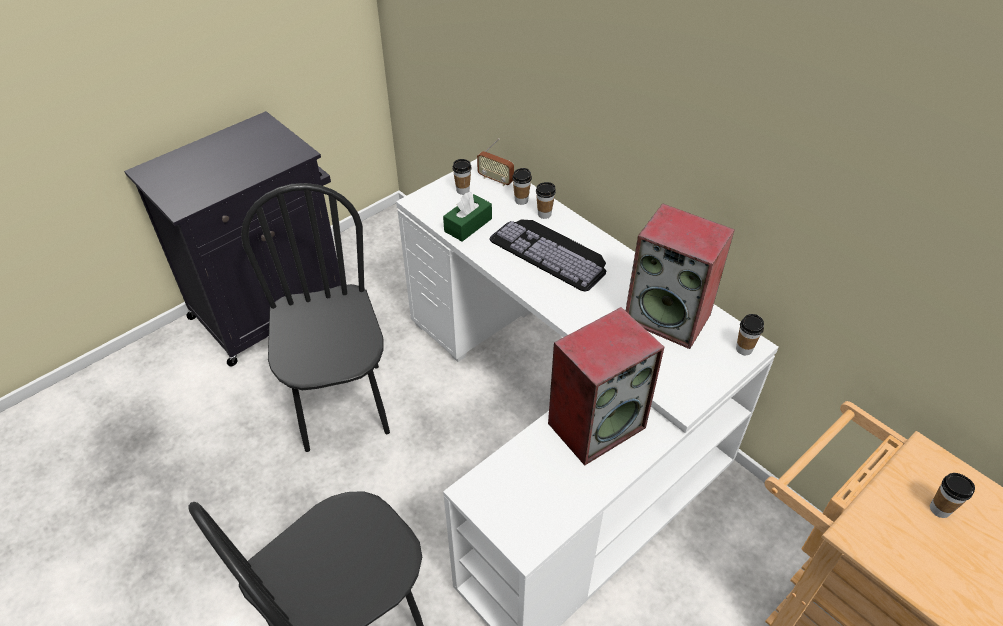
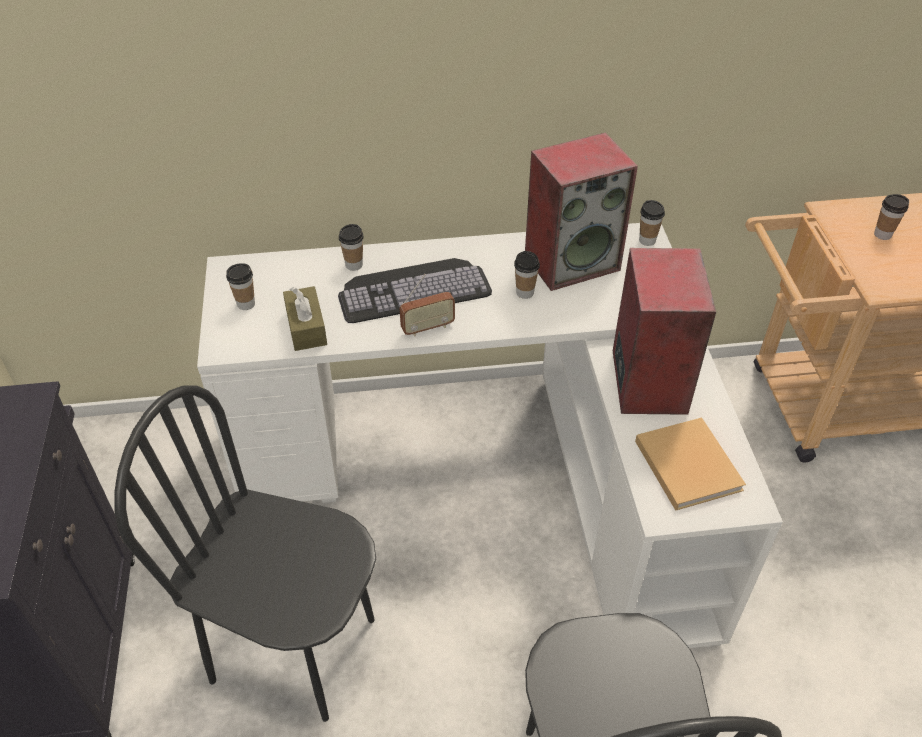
camera: 55 degrees left, 0 degrees up
(468, 225) = (306, 327): green tissue box -> brown tissue box
(495, 180) = (259, 271): radio -> radio (427, 328)
(521, 200) = (314, 270): cup -> cup (525, 293)
(533, 486) = (686, 463): none -> beige book

